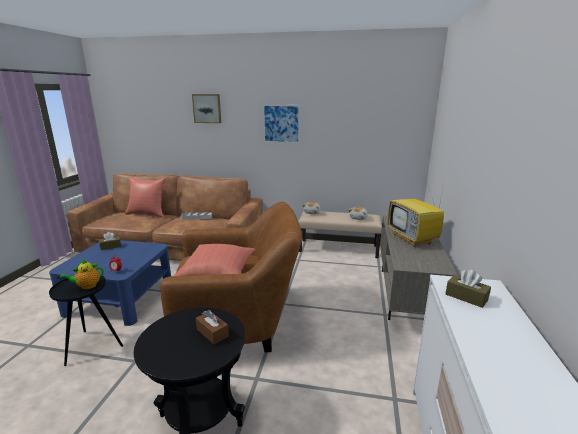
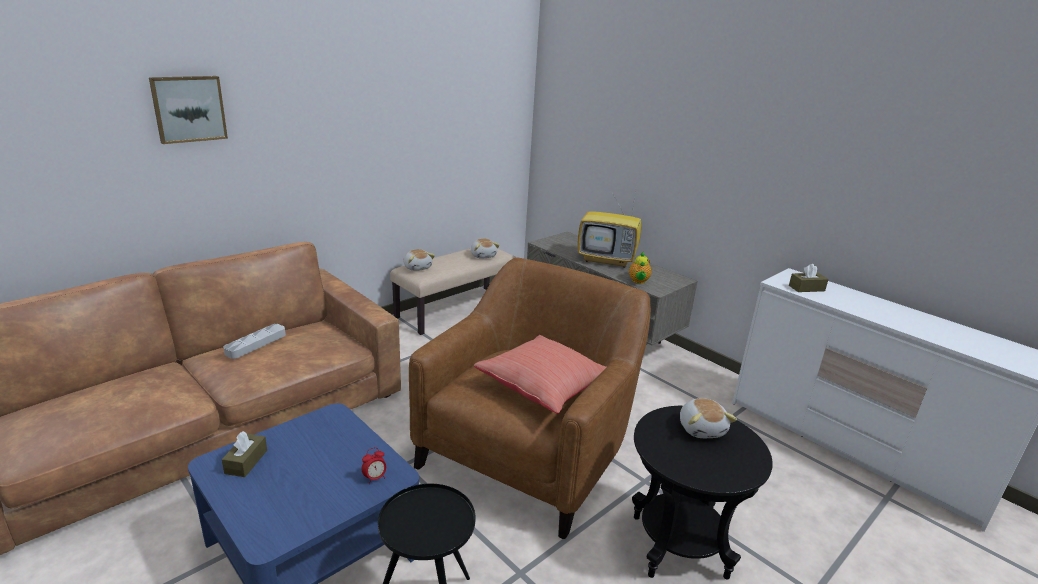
camera: 55 degrees left, 5 degrees up
(87, 286) = (434, 510): teapot -> teapot (638, 281)
(147, 214) = (114, 383): red pillow -> none
(212, 333) = (702, 428): brown tissue box -> plush toy
(281, 124) = (344, 126): picture -> none

